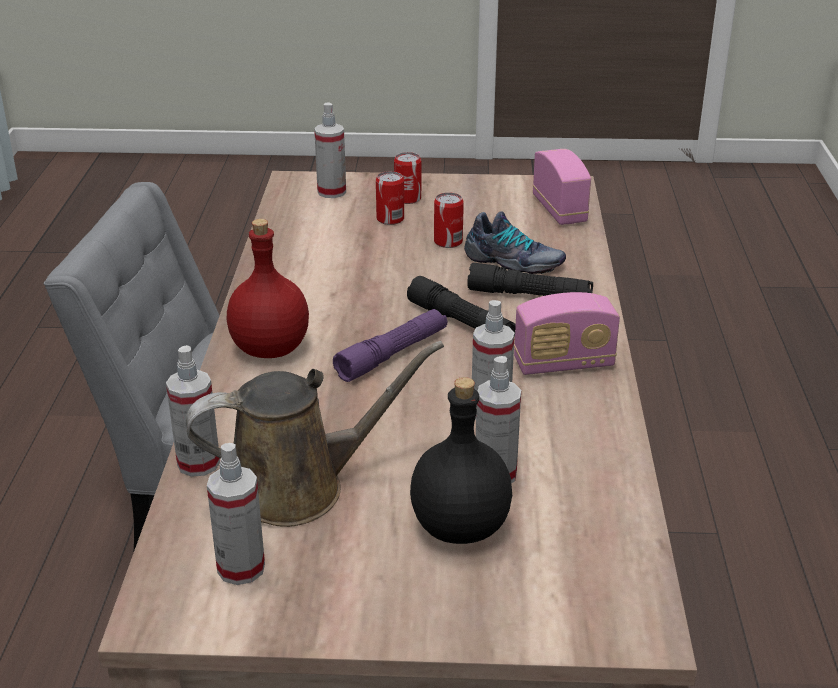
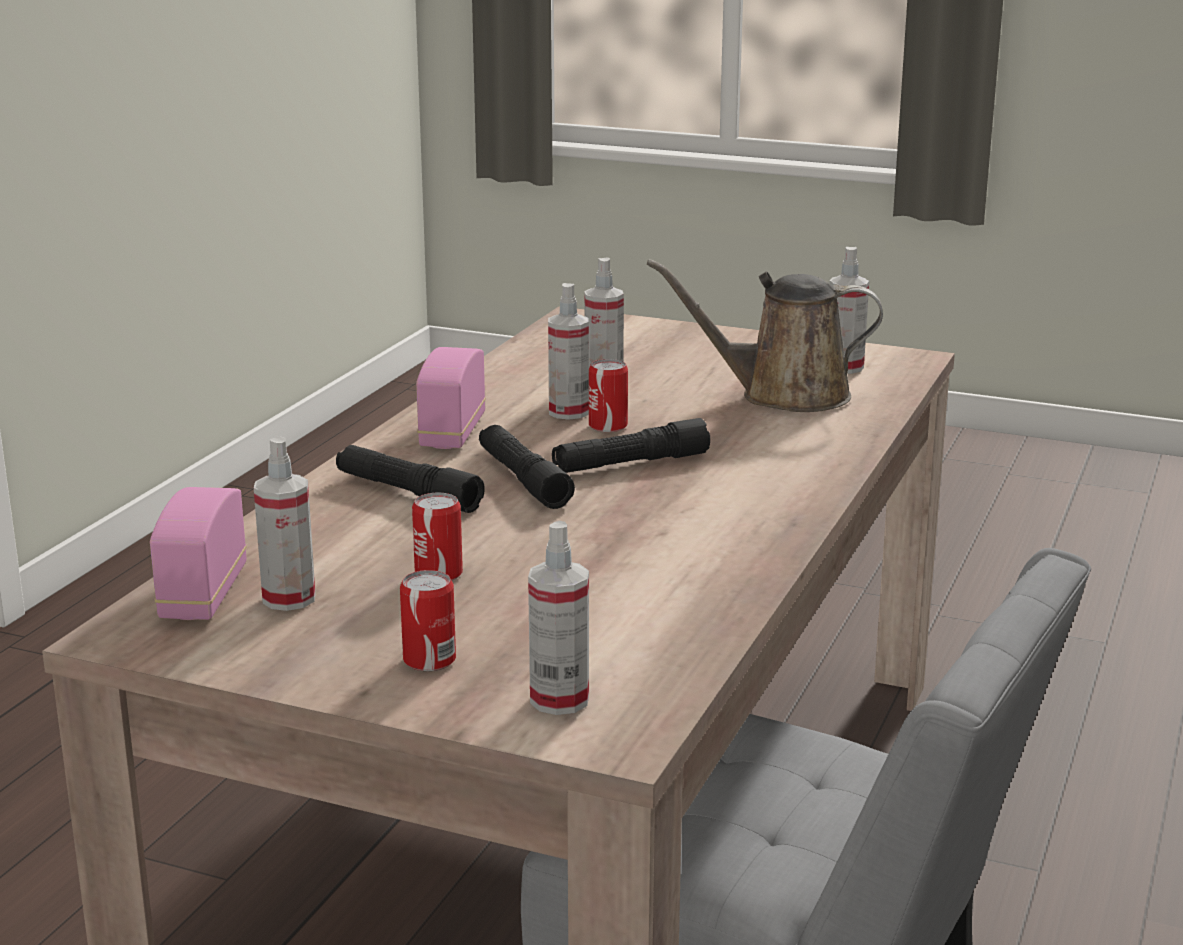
camera: 160 degrees left, 10 degrees down
(198, 463) = (872, 418): spray bottle -> spray bottle (289, 598)
(269, 348) = (774, 489): red bottle -> none
(390, 219) = (495, 625): can -> can (608, 426)
(392, 354) = (630, 464): purple flashlight -> black flashlight
(462, 528) = (658, 362): black bottle -> none
(513, 262) = (378, 532): shoe -> none
(563, 364) = (452, 432): radio -> radio turned 90 degrees counterclockwise

